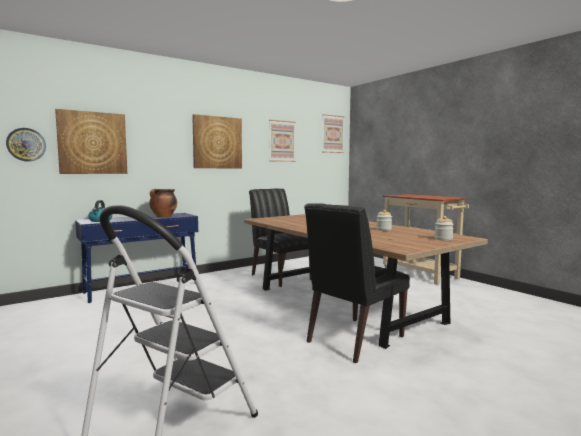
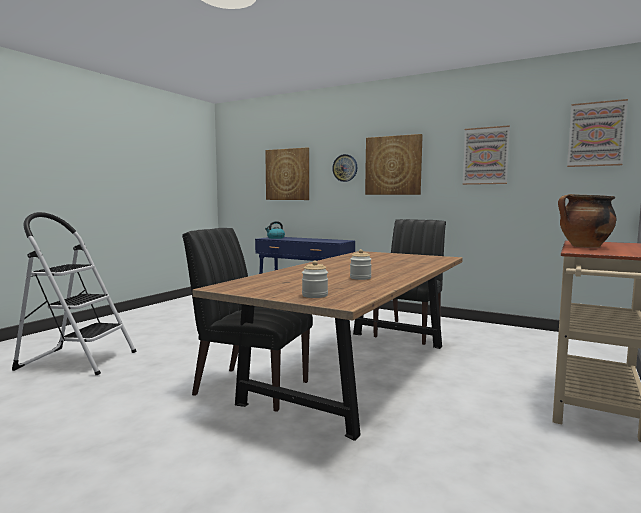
camera: 65 degrees right, 0 degrees up
(26, 144) = (251, 178): wall clock -> wall clock (345, 168)
(163, 217) = (315, 240): cooking pot -> cooking pot (584, 247)

